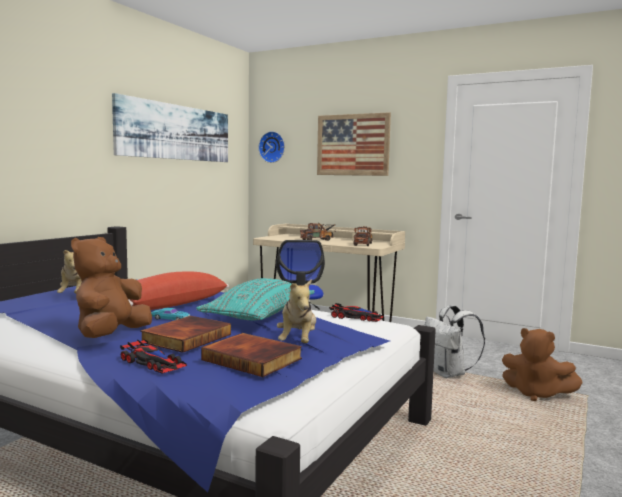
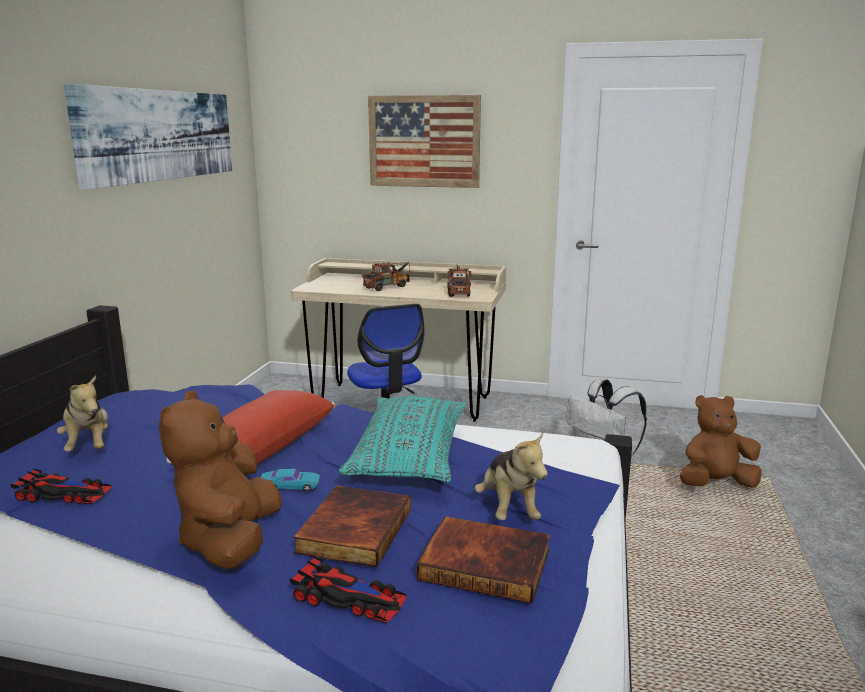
camera: 15 degrees left, 10 degrees up
(272, 147) = (295, 142): wall clock -> none
(356, 317) = (531, 436): toy car -> toy car (64, 494)
(536, 394) = (715, 484): brown plush toy -> brown plush toy turned 150 degrees clockwise

